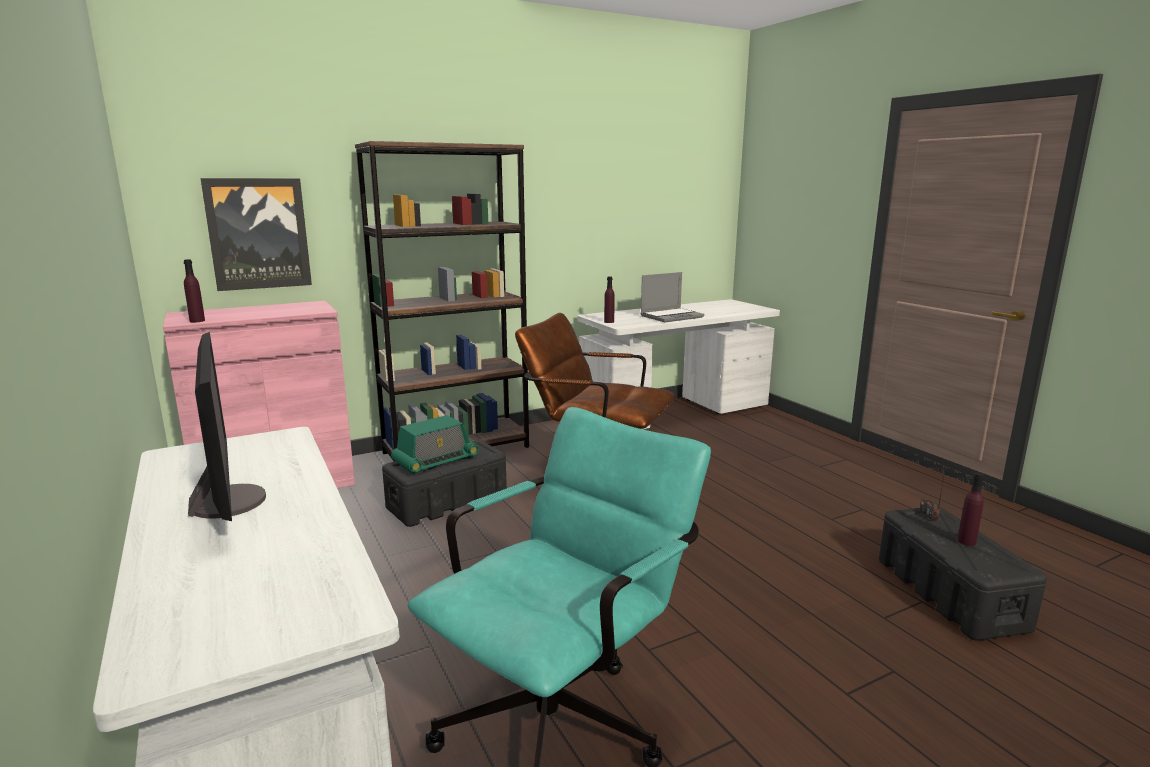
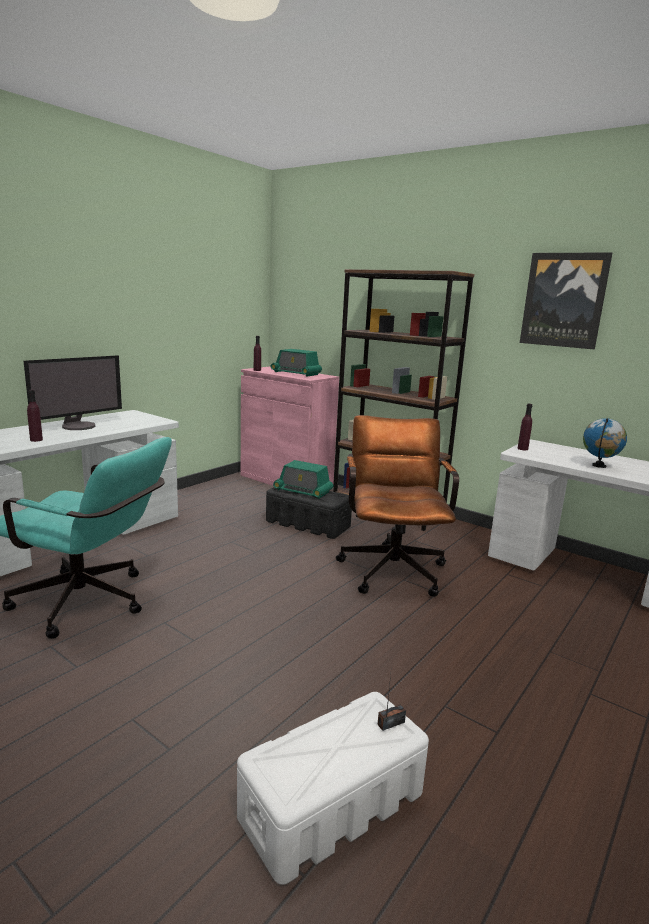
camera: 65 degrees right, 0 degrees up
(258, 234) = (317, 328): picture -> picture (564, 300)
(266, 310) = (296, 373): none -> radio
(672, 316) = (599, 466): laptop -> globe
(950, 594) = (331, 806): black storage box -> white storage box
(966, 541) = (334, 750): purple bottle -> purple bottle (36, 440)

